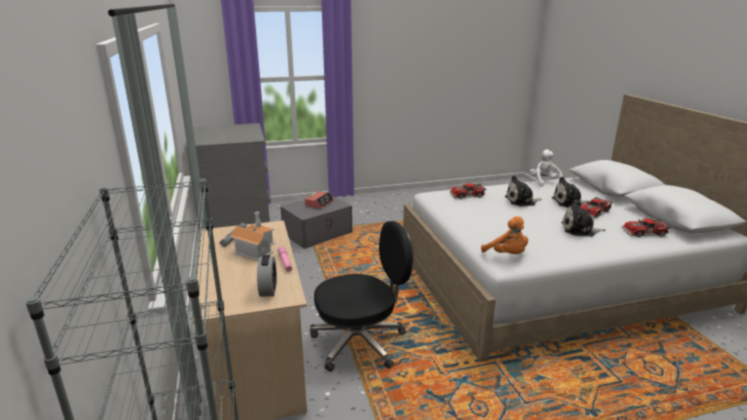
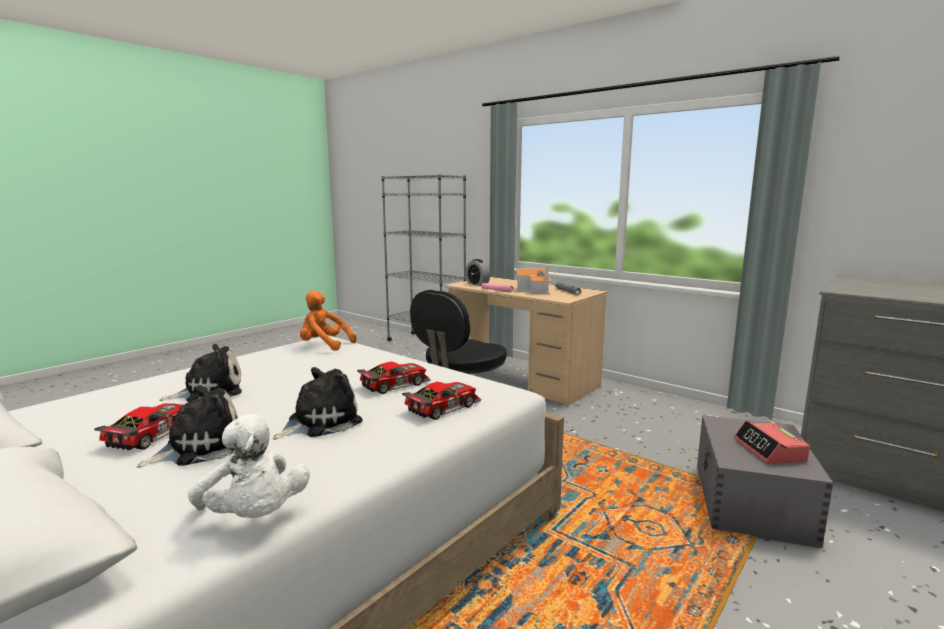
camera: 145 degrees right, 10 degrees down
(645, 233) = (77, 411): toy car -> toy car (393, 384)

